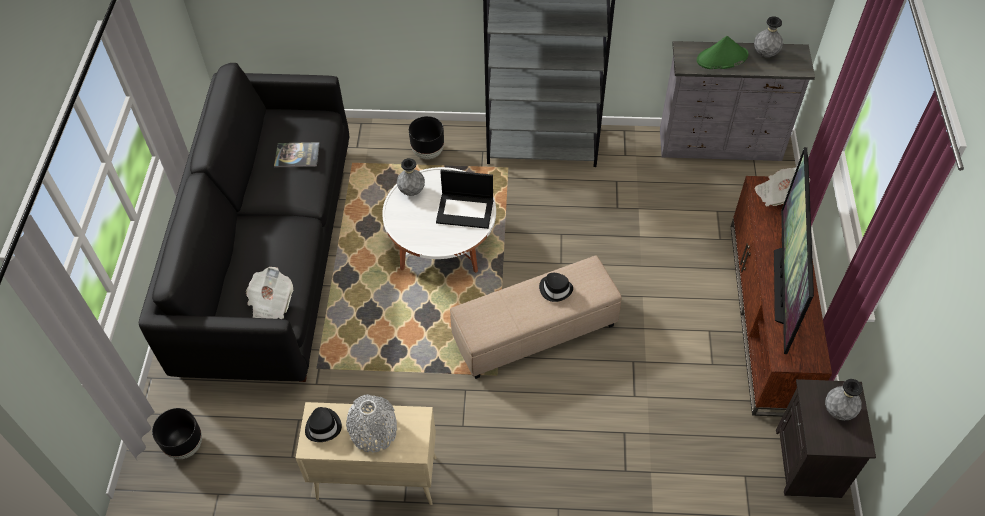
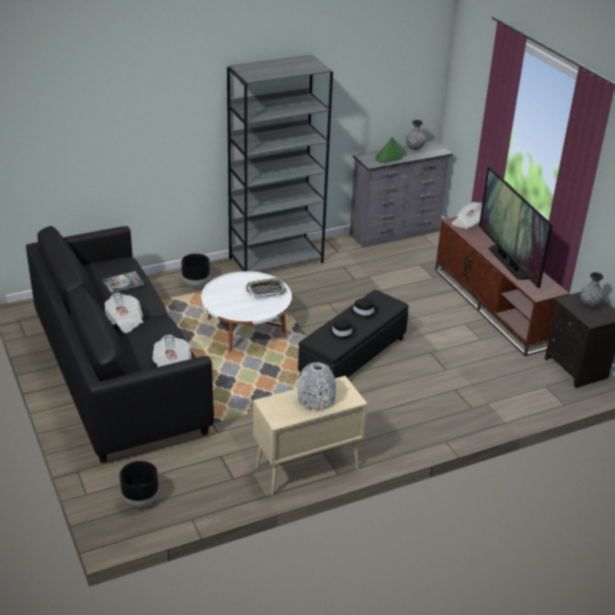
camera: 30 degrees left, 20 degrees down
(260, 218) = (124, 321): none -> newspaper
(323, 426) = (278, 408): black hat -> black hat (341, 332)
(411, 191) = (217, 291): grey vase -> none
(465, 210) = (266, 290): laptop -> tray
(535, 332) = (353, 357): beige ottoman -> black ottoman

